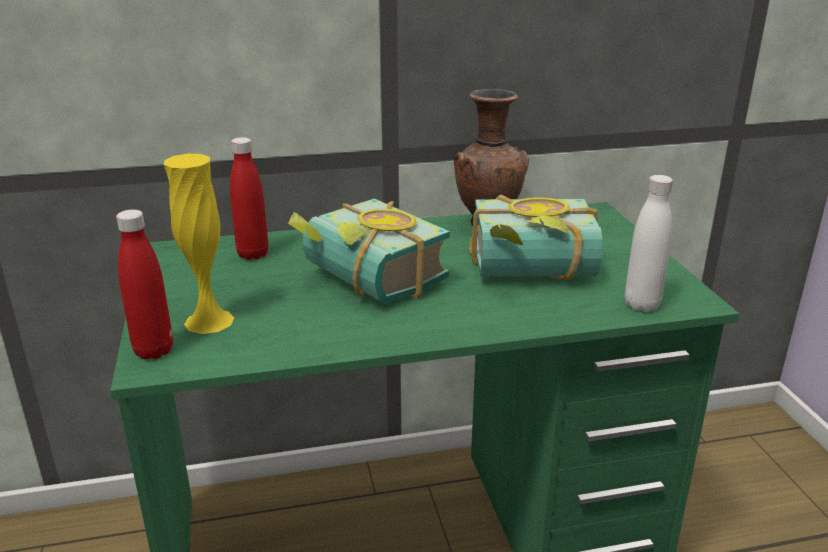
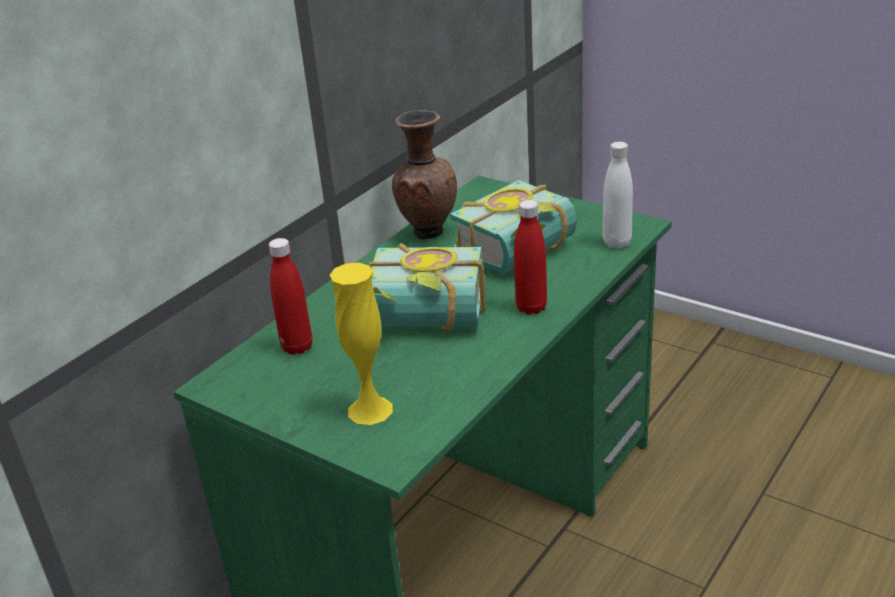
camera: 40 degrees left, 5 degrees up
(153, 351) = (374, 452): red bottle -> red bottle (531, 308)

